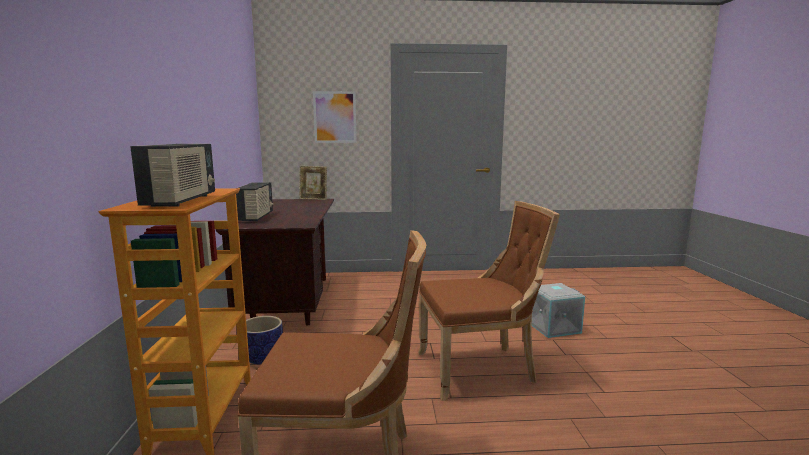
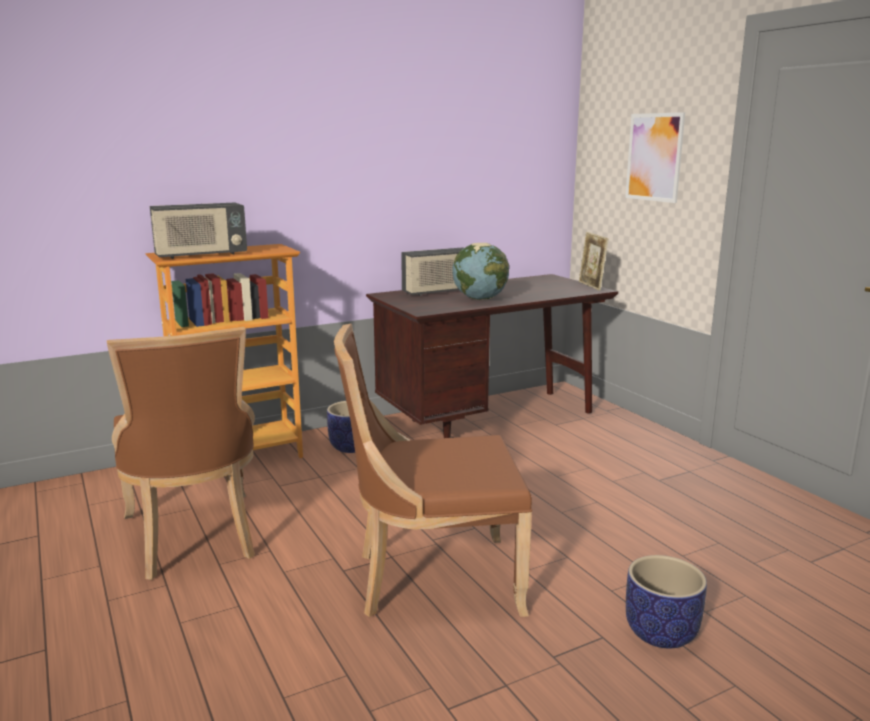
camera: 65 degrees right, 5 degrees up
(297, 214) = (480, 299): none -> globe
(480, 369) = (431, 580): brown chair -> brown chair turned 120 degrees clockwise
(553, 327) = (662, 633): grey storage box -> planter

